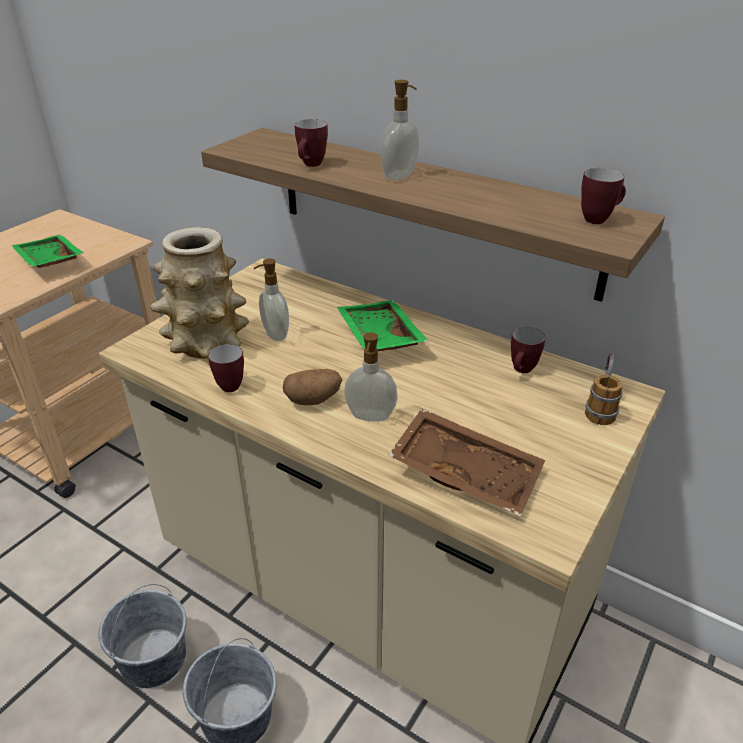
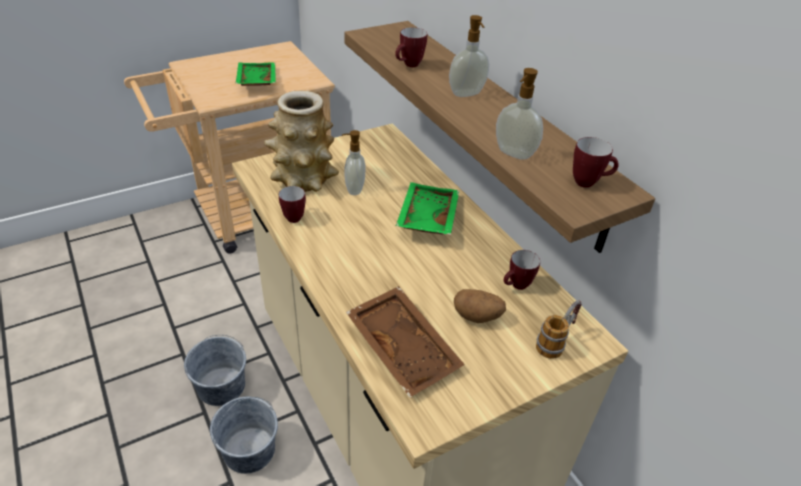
camera: 25 degrees right, 5 degrees up
(313, 400) = (341, 249): potato -> potato (477, 316)
(370, 417) = (370, 278): soap dispenser -> soap dispenser (513, 154)

